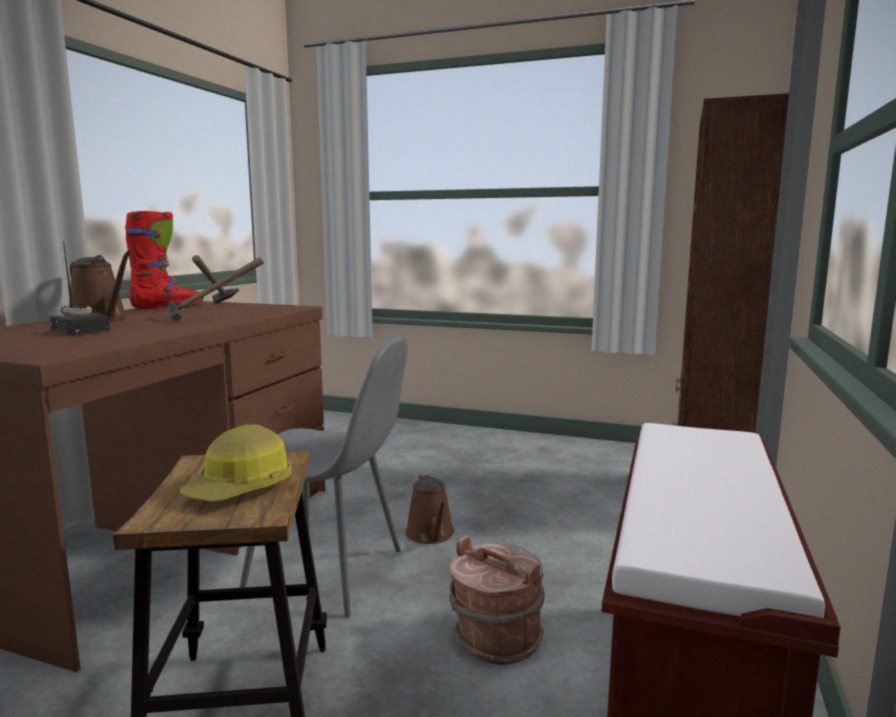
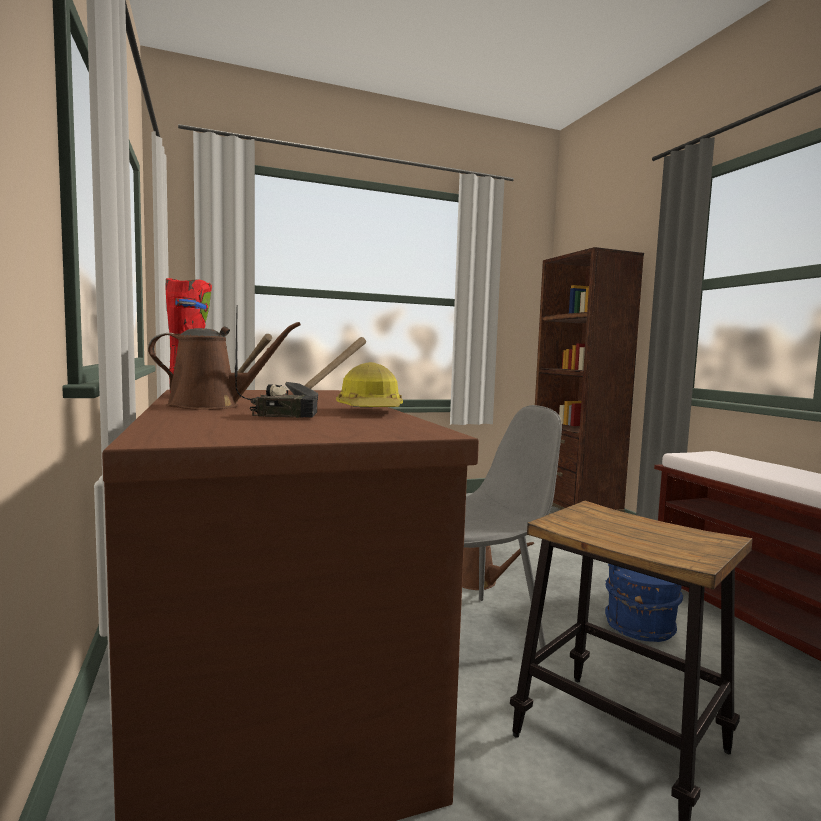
camera: 40 degrees left, 5 degrees down
(242, 488) = (644, 529): hard hat -> hard hat (371, 411)
(496, 640) = (640, 627): brown bucket -> blue bucket

